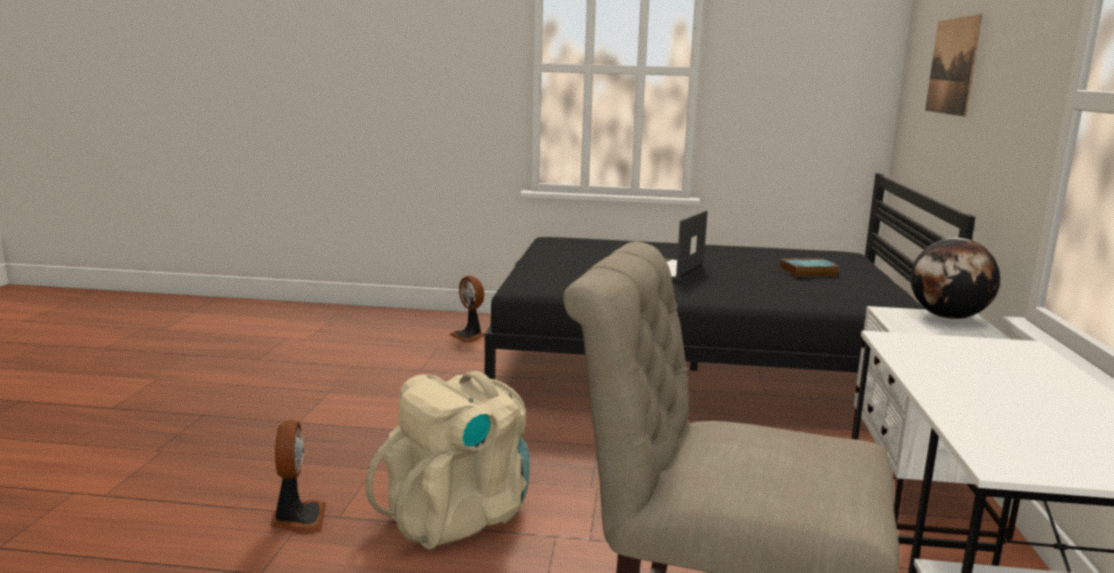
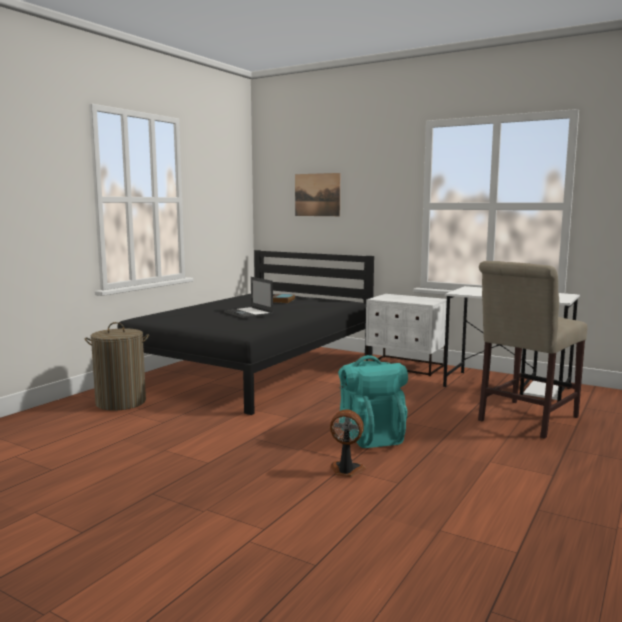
camera: 65 degrees left, 5 degrees down
(458, 516) = (370, 435): beige backpack -> turquoise backpack
(469, 336) = (121, 402): fan -> laundry basket
(948, 317) = (389, 296): globe -> none

